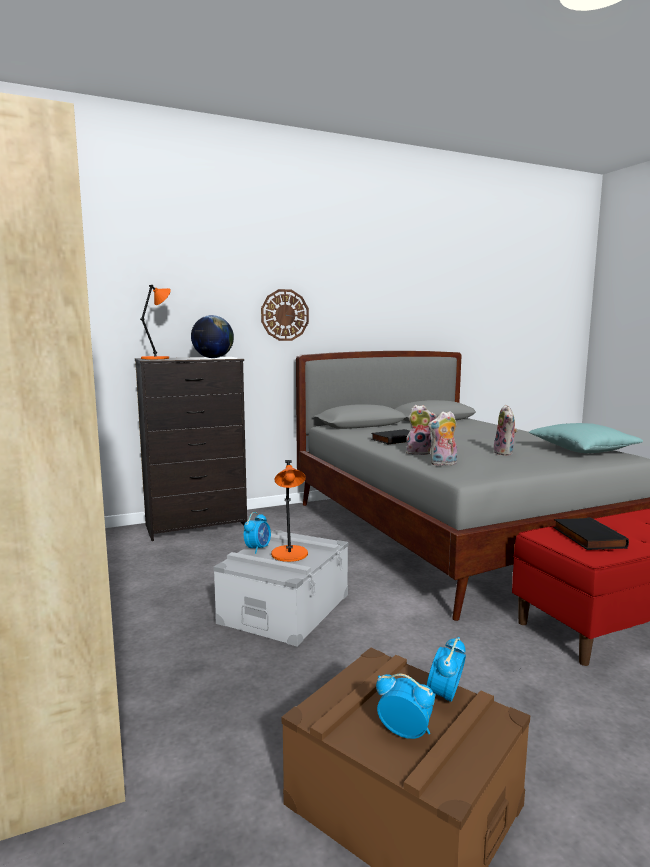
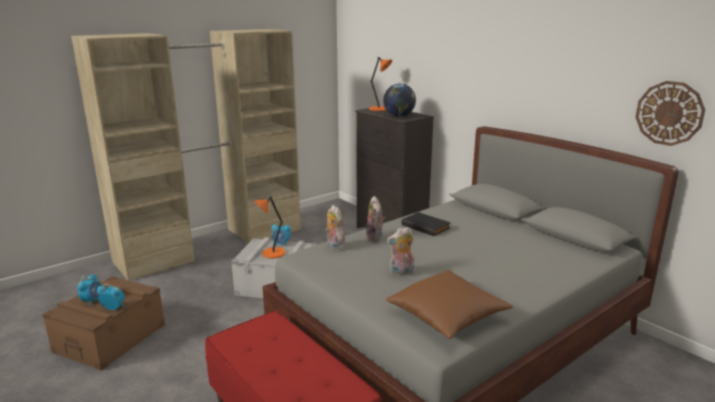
camera: 75 degrees right, 10 degrees up
(284, 315) = (479, 87): wall clock -> wall clock (669, 113)
(582, 450) = (447, 316): turquoise pillow -> brown pillow
(586, 537) = (268, 340): black book -> none

